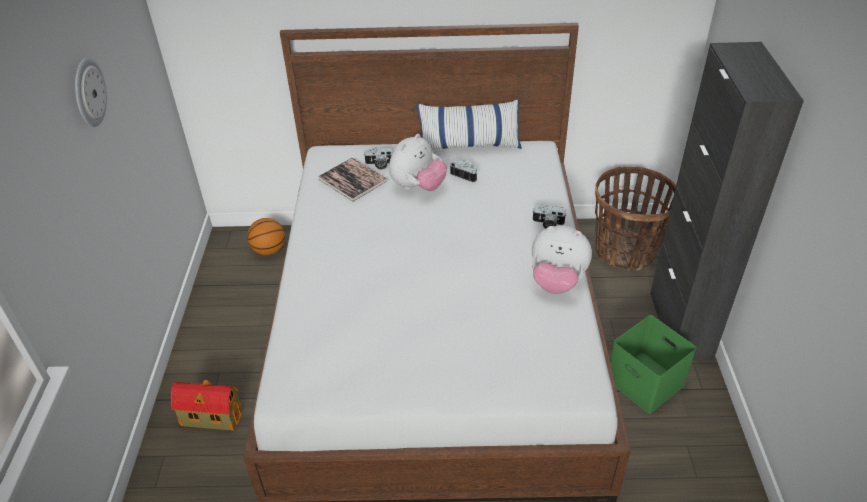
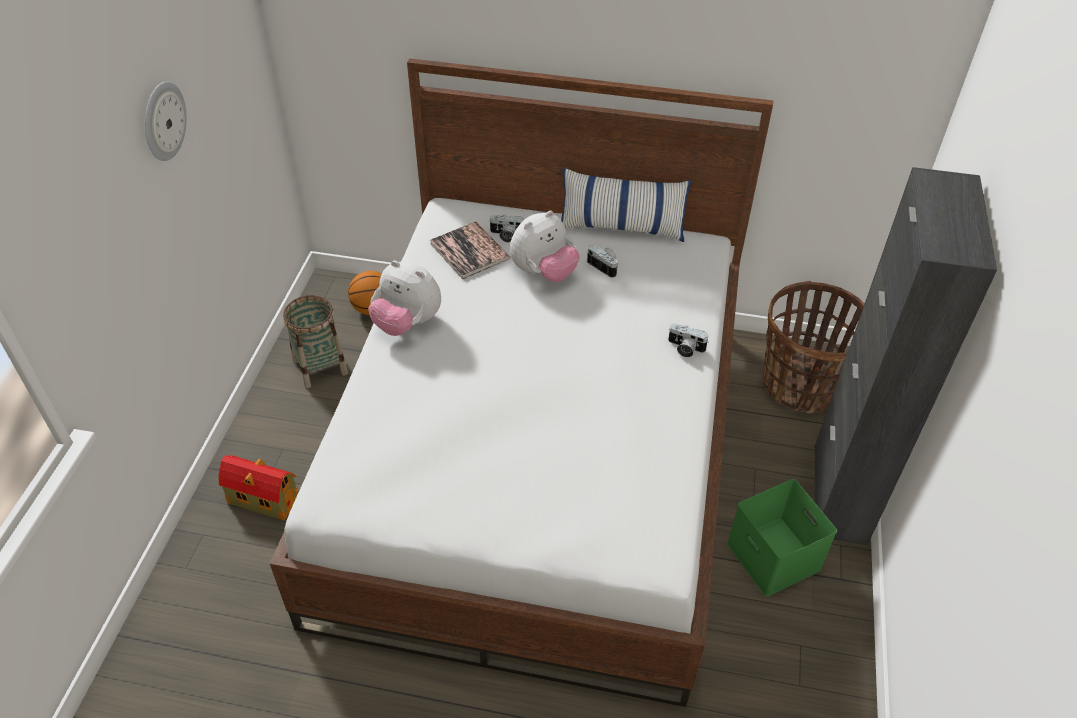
camera: 10 degrees right, 5 degrees up
(235, 302) = (320, 367): none -> basket
(556, 282) = (672, 425): plush toy -> plush toy (407, 323)

